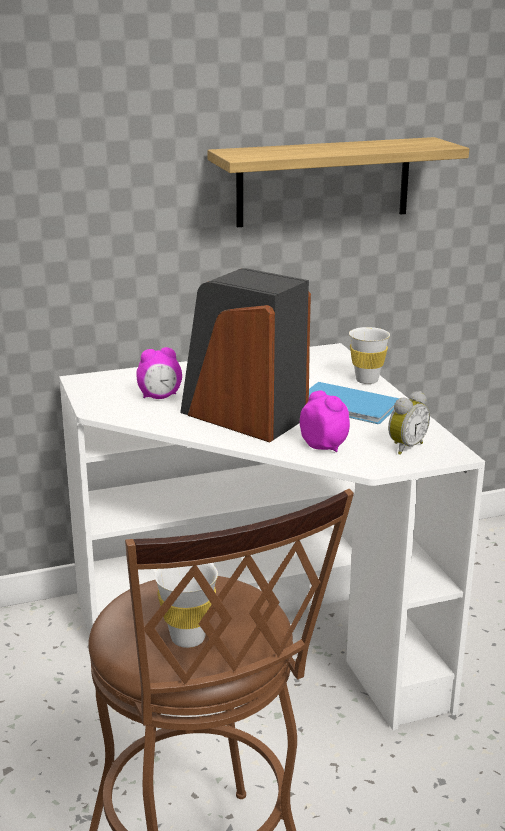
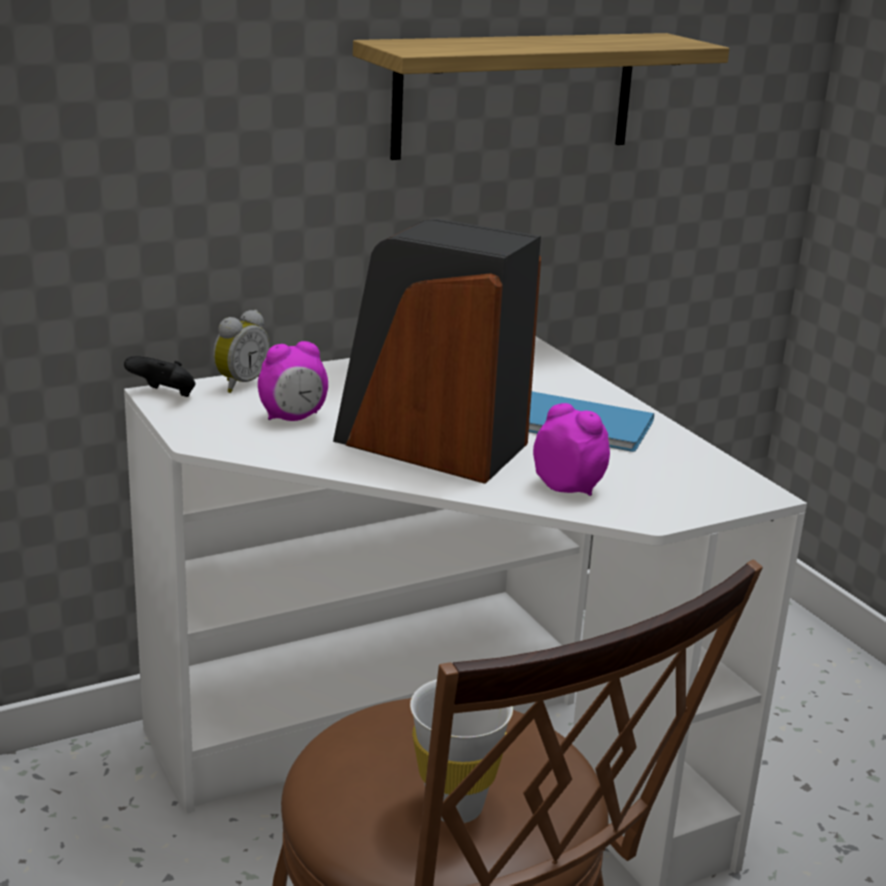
camera: 10 degrees left, 0 degrees up
(82, 381) = (164, 395): none -> black game controller
(367, 380) = (590, 387): white cup -> none
(405, 447) = (685, 485): alarm clock -> alarm clock (239, 384)

